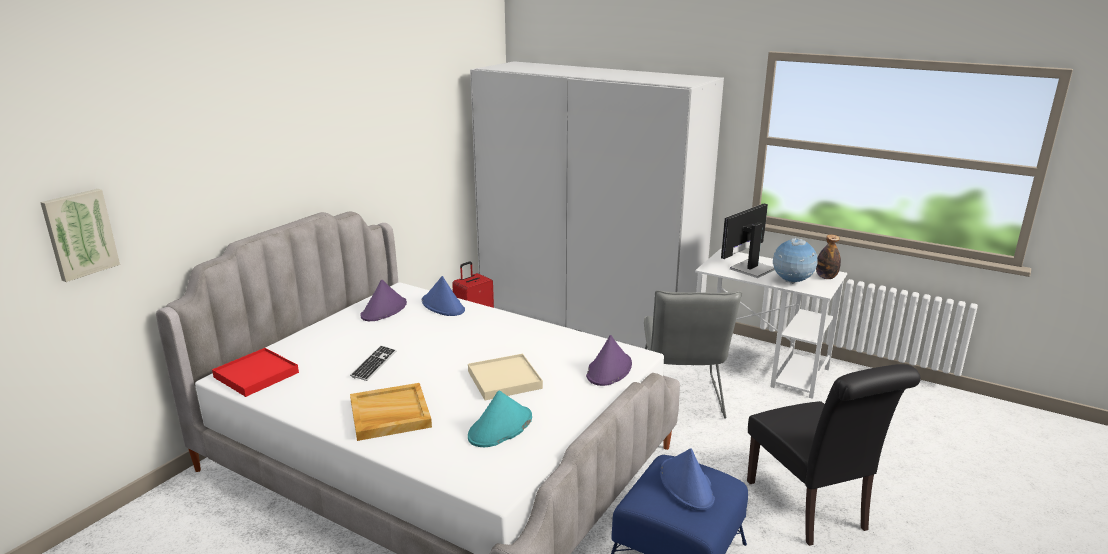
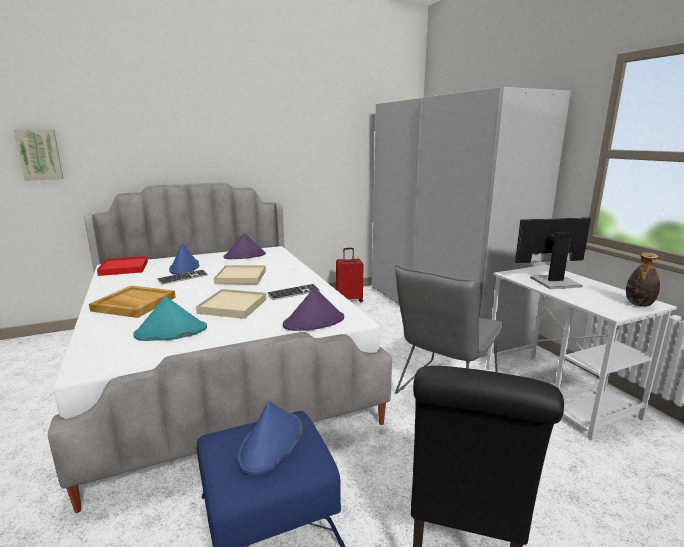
camera: 35 degrees right, 5 degrees down
(441, 342) = (241, 277): none -> beige tray
(443, 305) = (281, 261): blue hat -> blue hat (184, 268)
(535, 345) = (294, 293): none -> keyboard
(792, 282) = (586, 299): globe -> none

